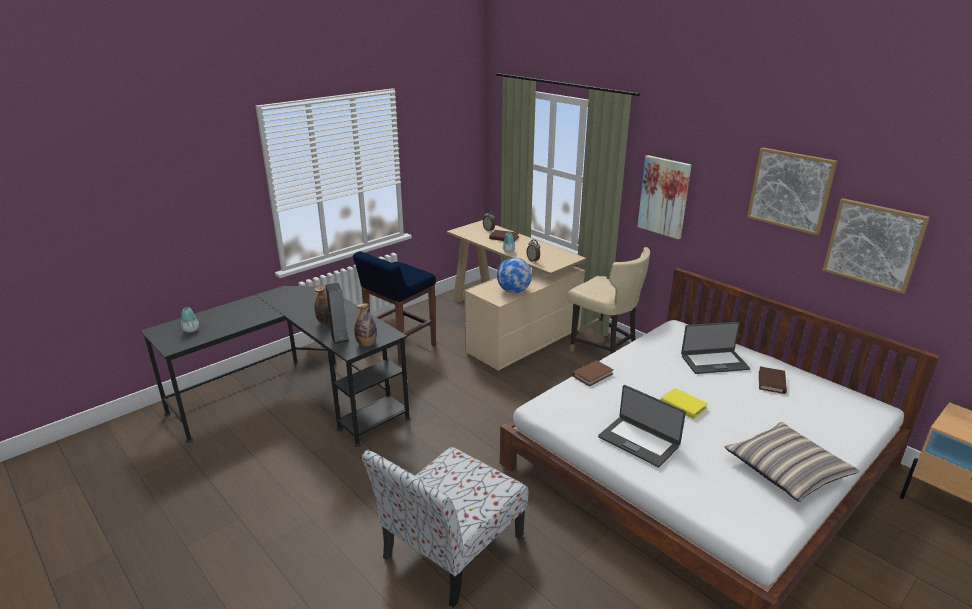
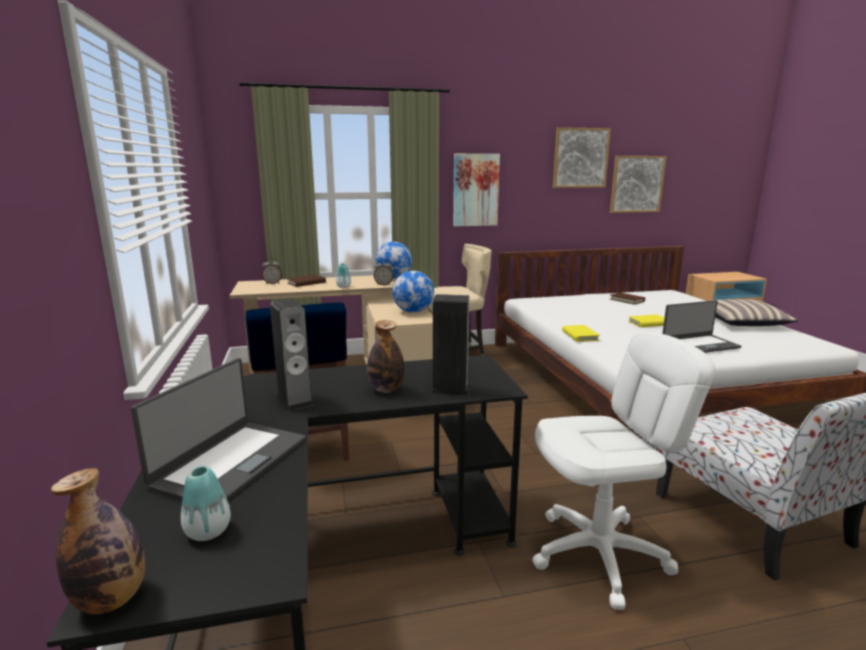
camera: 60 degrees left, 10 degrees down
(299, 307) = (294, 400): none -> speaker
(366, 344) = (489, 376): bottle -> bottle (111, 599)
(366, 479) = (599, 554): none -> white office chair
(561, 257) = (394, 278): none -> globe
(592, 375) = (580, 335): brown book -> yellow book
(714, 362) = (588, 304): laptop -> laptop (230, 462)

